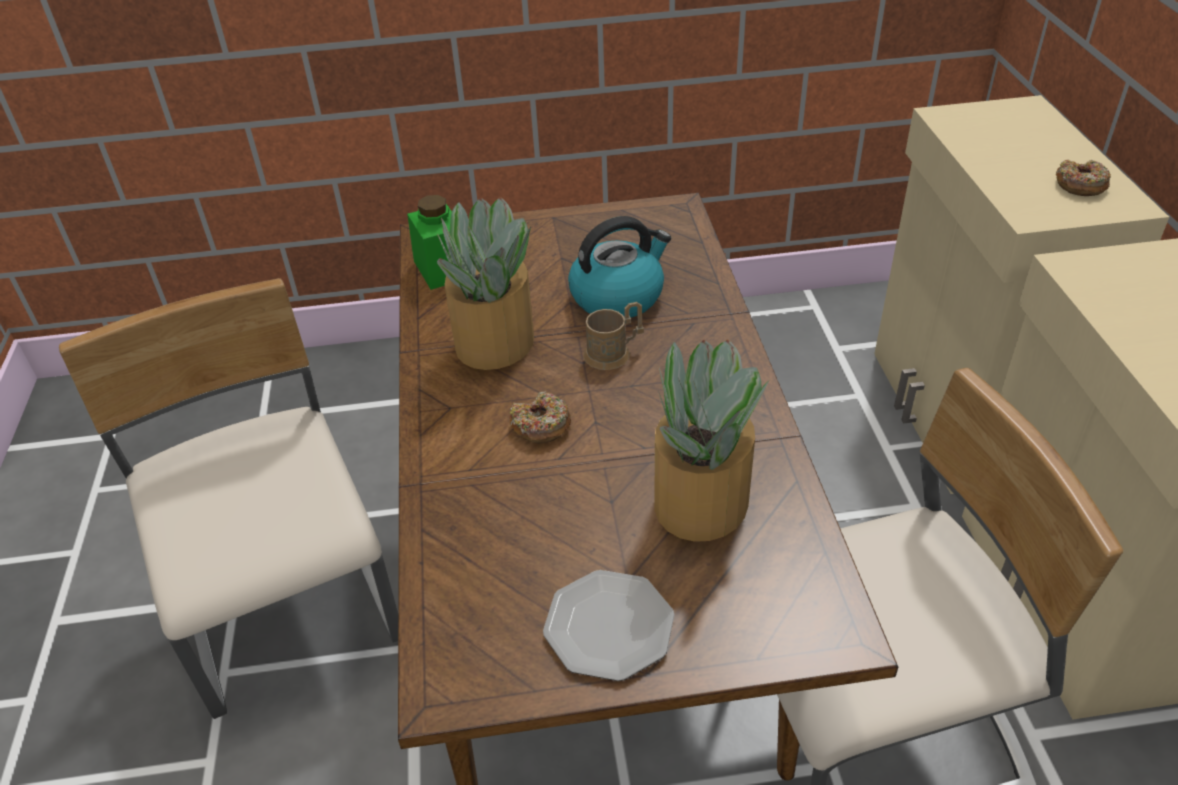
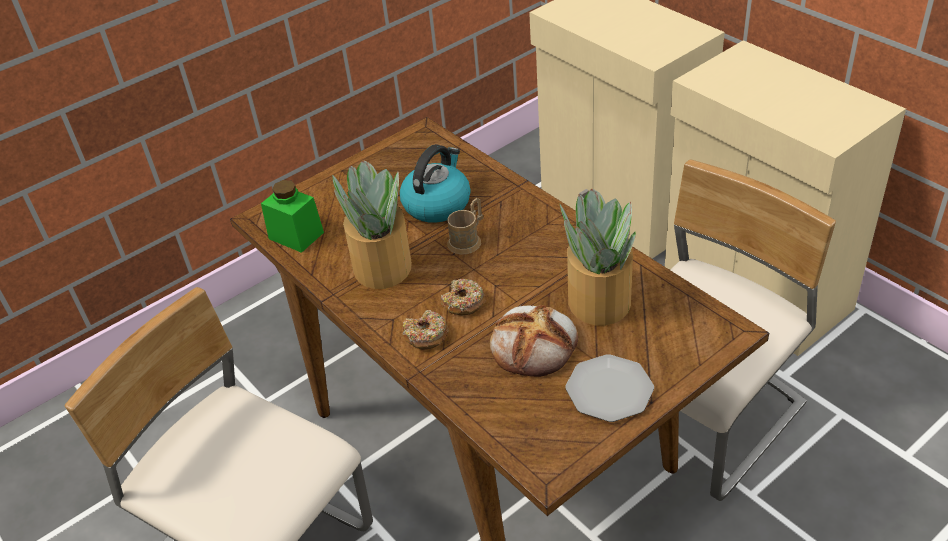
camera: 30 degrees left, 0 degrees up
(573, 518) = (534, 345): none -> bread
(1080, 185) = (664, 29): donut -> donut (426, 336)

